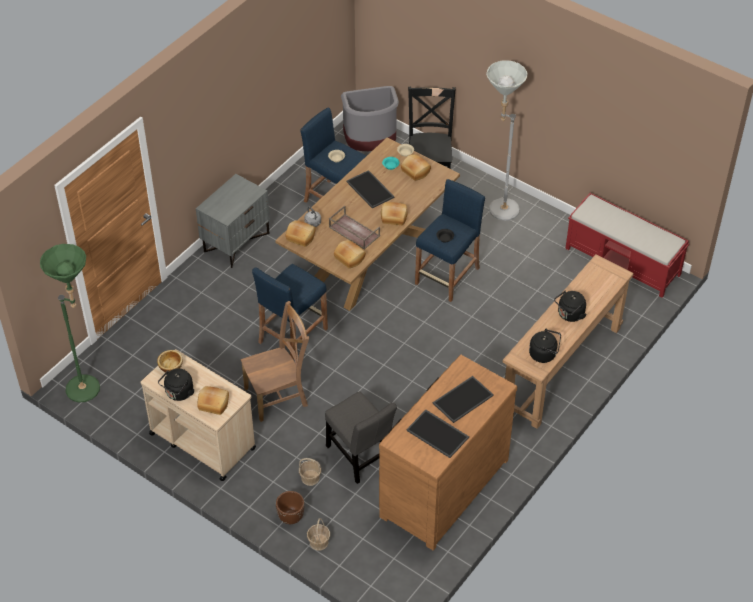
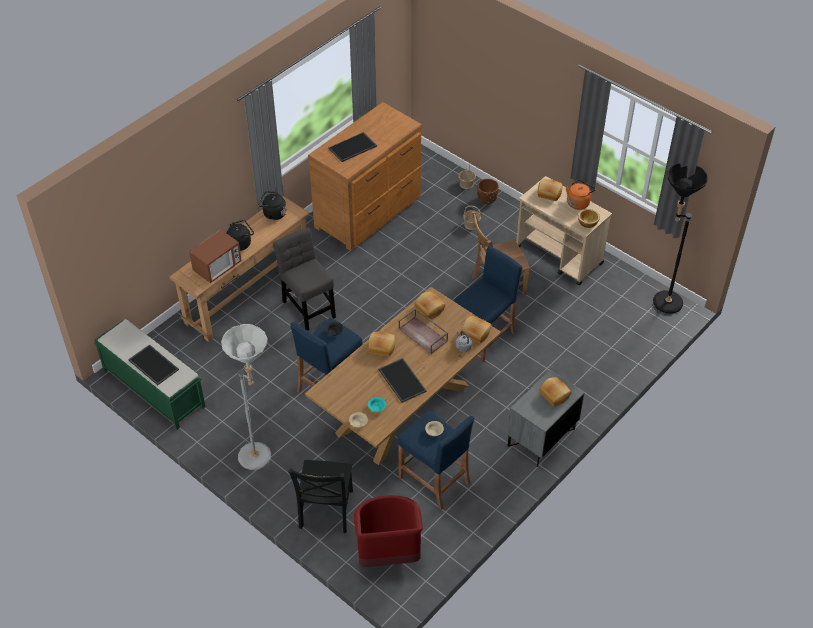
camera: 175 degrees left, 0 degrees up
(90, 390) = (661, 301): green floor lamp -> black floor lamp
(178, 393) = (578, 202): black kettle -> orange kettle
(360, 457) = (431, 236): grey chair -> grey chair (308, 307)
(371, 146) = (388, 555): grey trash can -> red trash can
(415, 171) = (351, 398): bread -> bread (555, 394)
(438, 433) = (376, 127): tray -> tray (152, 365)
(585, 286) = (217, 267): none -> microwave
(623, 262) = (153, 388): red bench -> green bench

